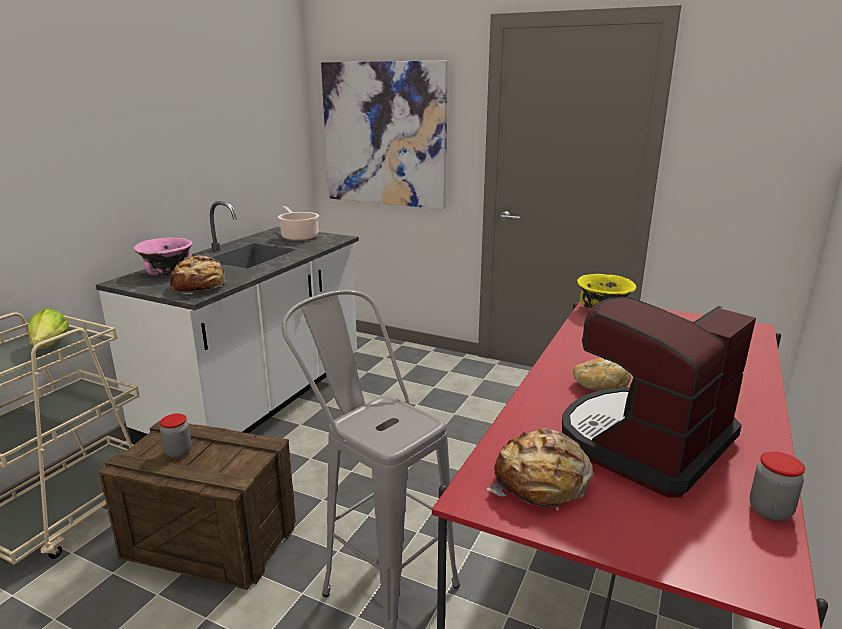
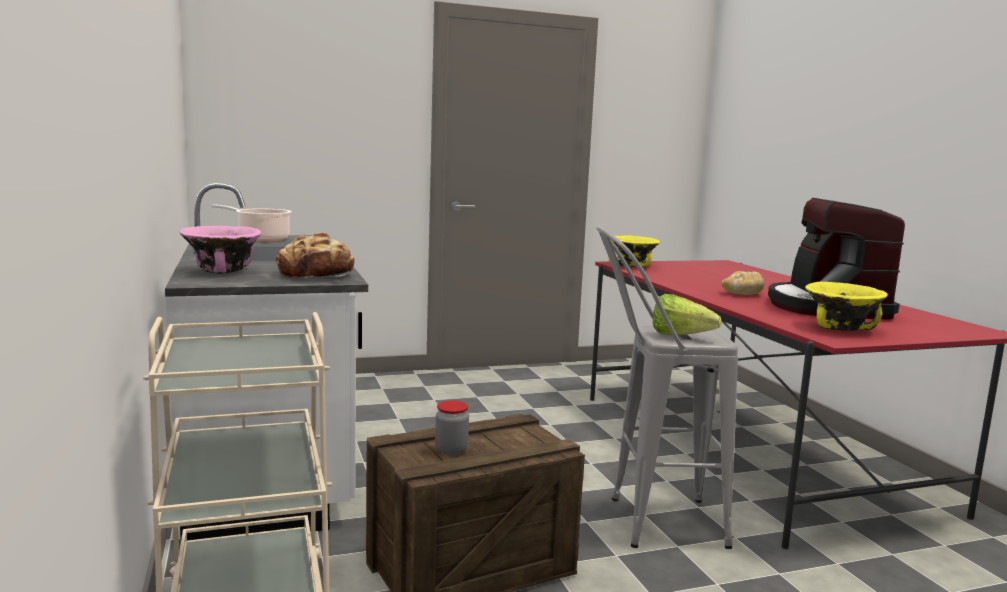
camera: 45 degrees left, 10 degrees down
(47, 349) = (258, 354): lettuce -> lettuce (685, 337)
(384, 135) = (305, 120): picture -> none
(541, 483) = (840, 328): bread -> yellow bowl
(770, 510) = (924, 314): jar -> none

